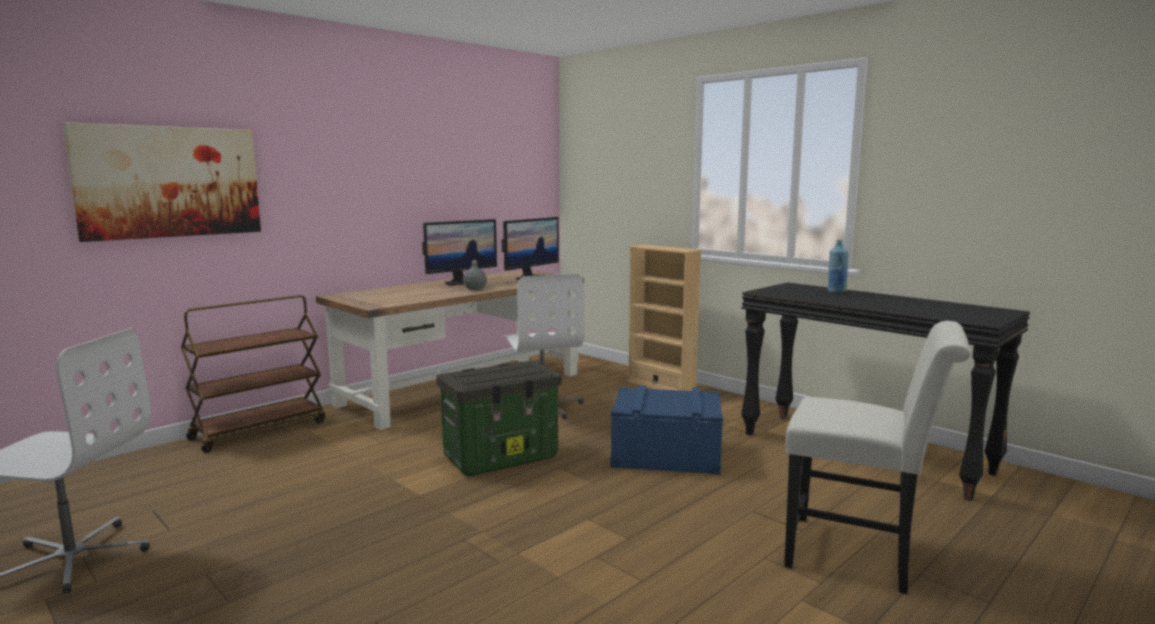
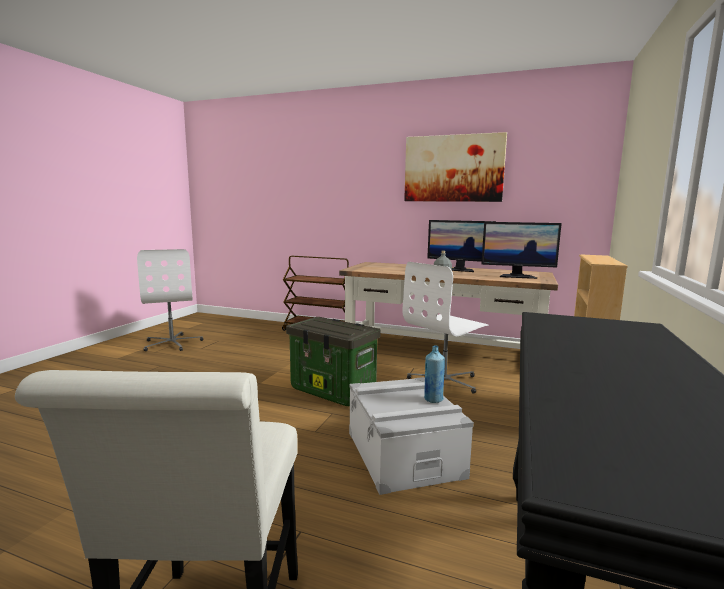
camera: 65 degrees right, 0 degrees up
(170, 182) = (299, 189): picture -> picture (453, 168)
(666, 453) = (404, 454): blue storage box -> grey storage box
(836, 292) = (645, 347): blue bottle -> blue bottle (433, 399)

